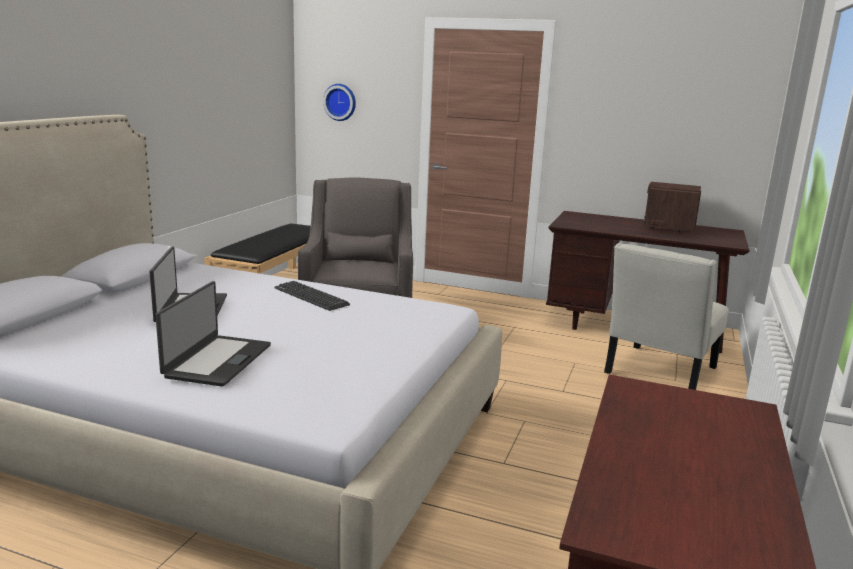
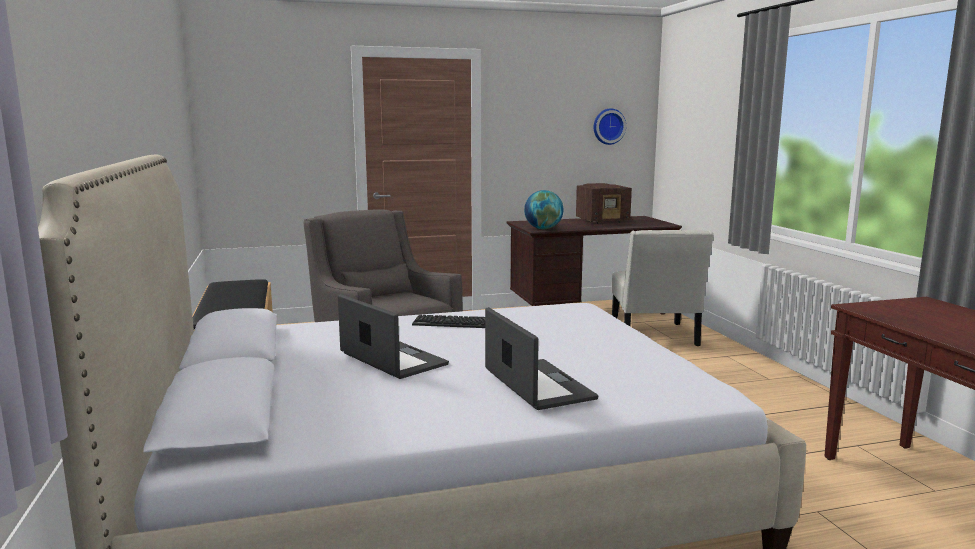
camera: 35 degrees left, 5 degrees down
(340, 102) = (256, 138): wall clock -> wall clock (608, 126)
(573, 225) = (543, 229): none -> globe
(668, 228) = (603, 221): radio -> radio turned 90 degrees counterclockwise

